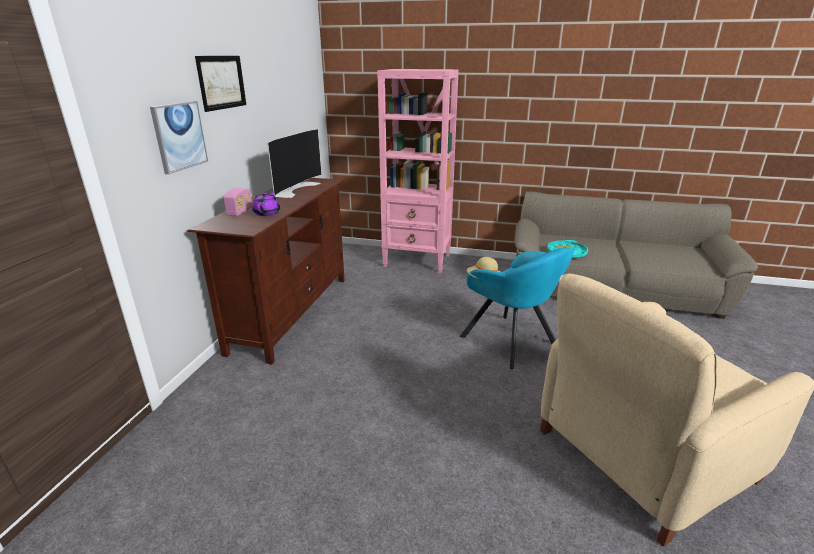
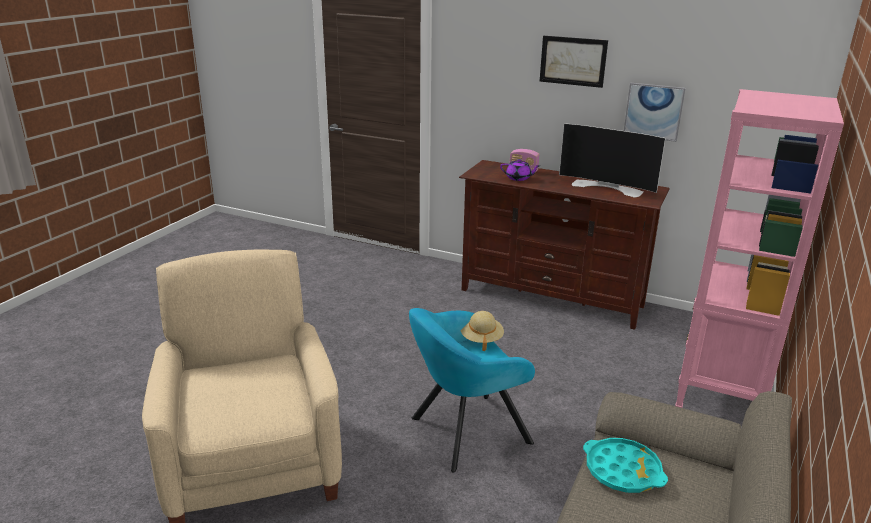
camera: 100 degrees right, 0 degrees up
(179, 136) = (504, 92): picture -> picture (653, 111)

